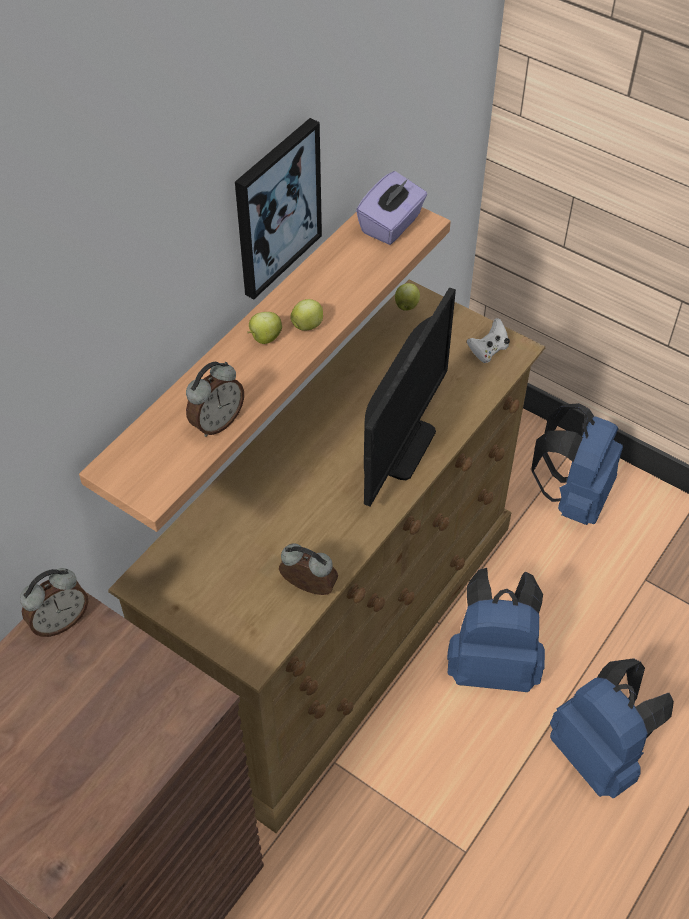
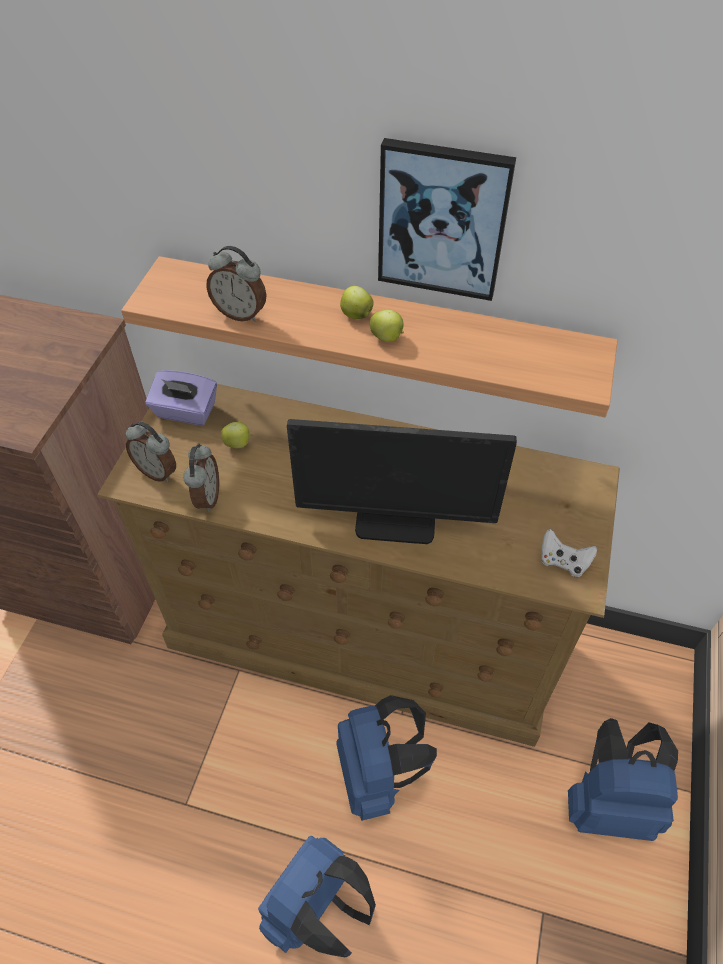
camera: 70 degrees right, 0 degrees up
(60, 621) = (82, 329): alarm clock -> alarm clock (157, 471)
(391, 225) = (566, 360): purple tissue box -> purple tissue box (185, 412)
(406, 305) = (581, 474): apple -> apple (238, 443)

